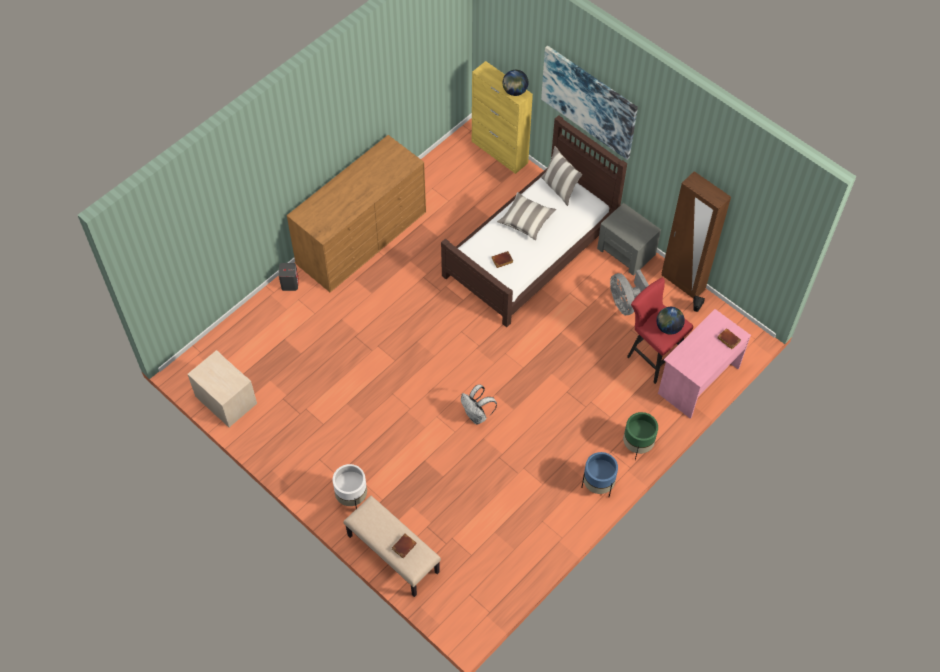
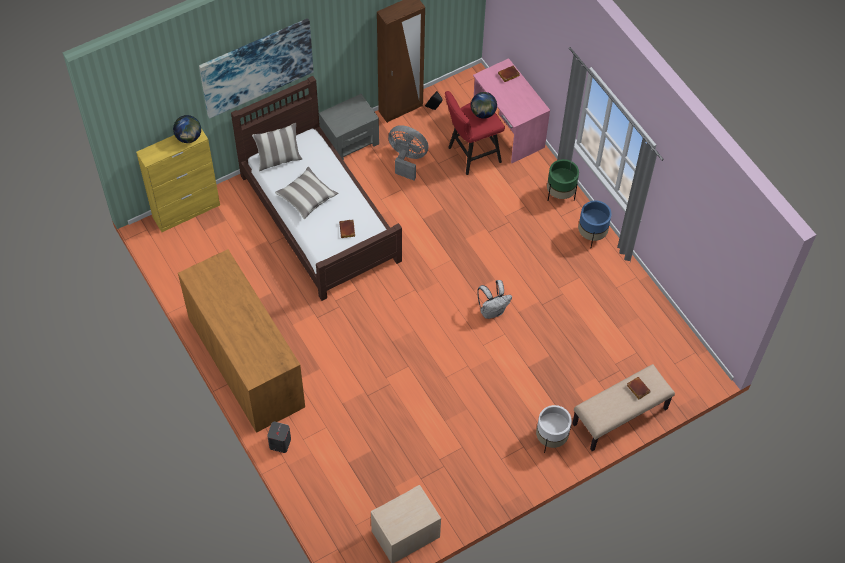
camera: 75 degrees left, 0 degrees up
(625, 303) = (407, 159): grey fan -> grey fan turned 150 degrees counterclockwise

